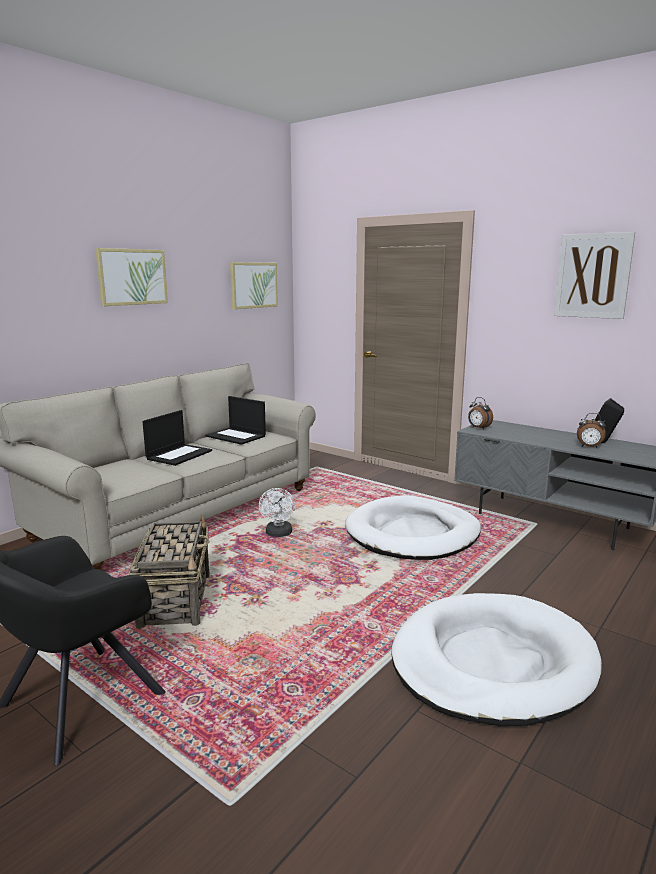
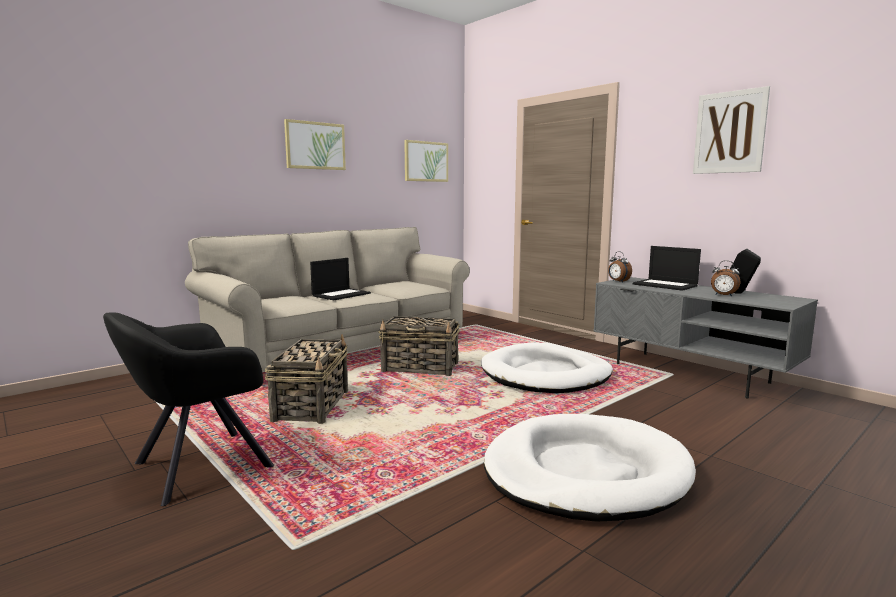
camera: 10 degrees right, 5 degrees down
(236, 436) = (396, 285): laptop -> laptop (666, 285)
(278, 534) = (421, 368): white fan -> basket

